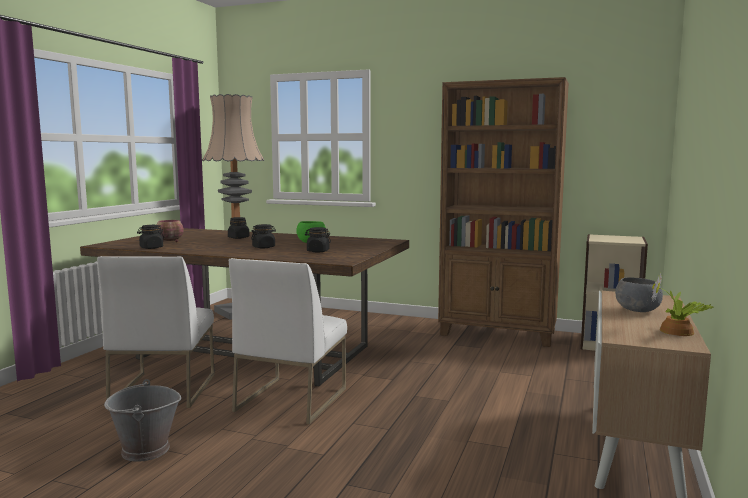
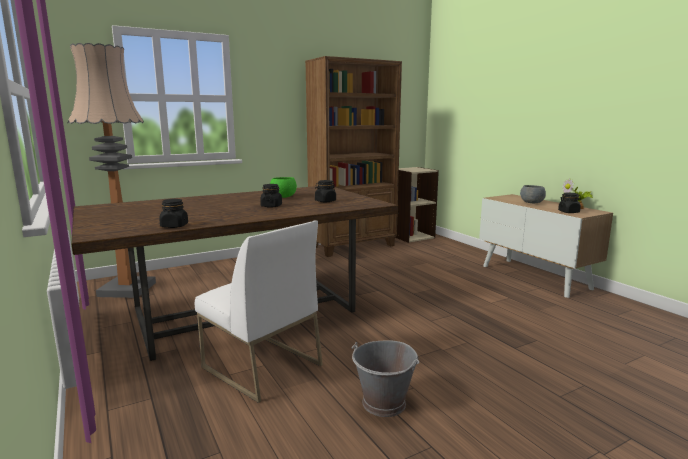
camera: 50 degrees left, 5 degrees up
(170, 241) = (155, 218): bowl -> none
(238, 238) = (200, 204): black jar -> black jar (568, 212)
(291, 399) = (364, 326): white chair -> none

